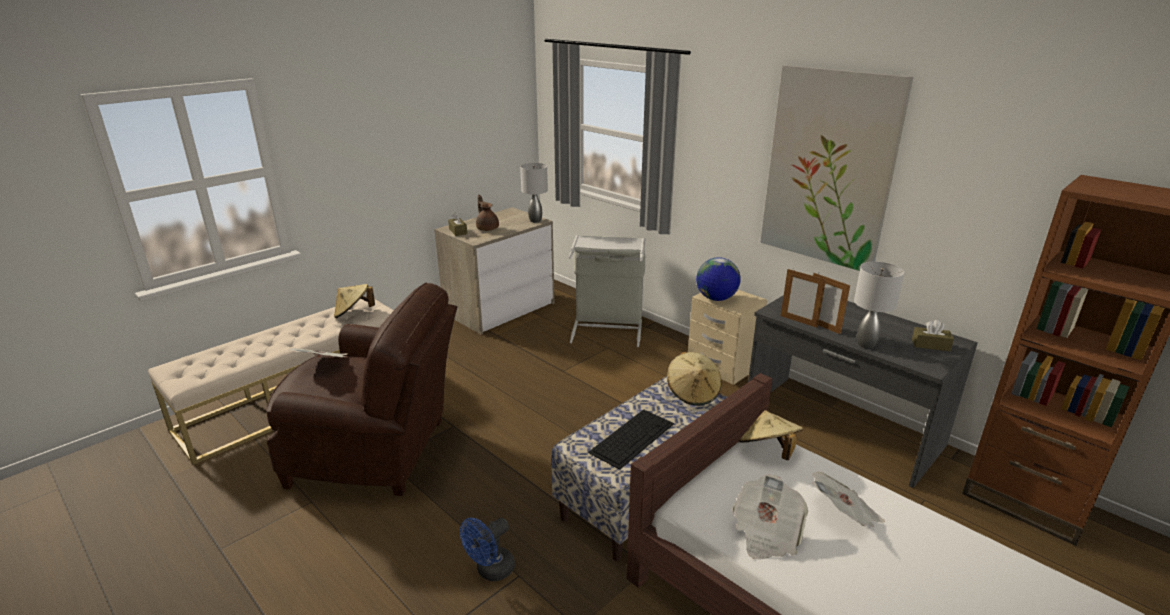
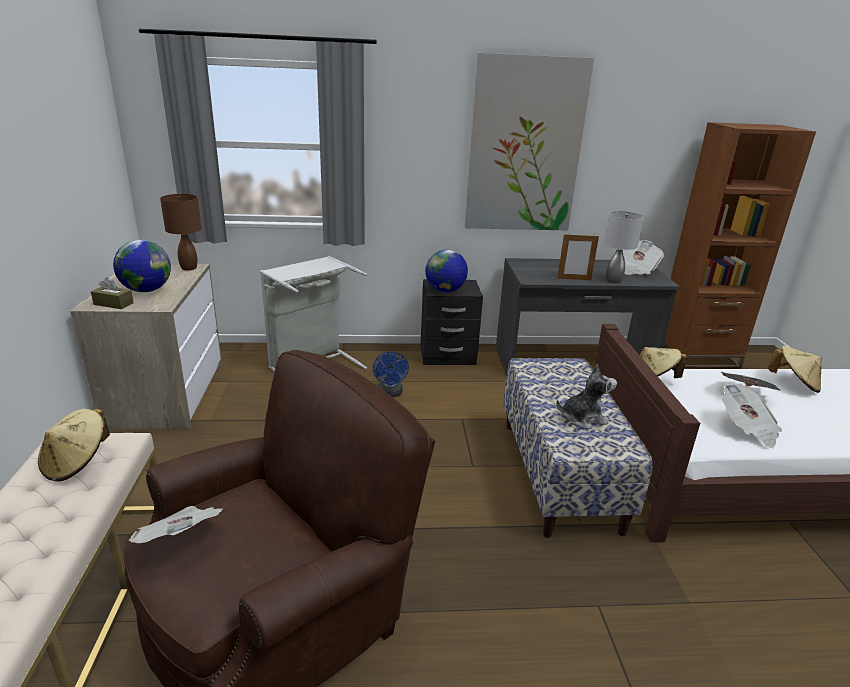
camera: 50 degrees left, 0 degrees up
(487, 228) = (147, 290): brown teapot -> globe
(490, 571) = (577, 622): blue fan -> blue fan (390, 394)
(535, 220) = (189, 268): grey table lamp -> brown table lamp
(632, 437) = (583, 418): keyboard -> plush toy
(693, 393) = (550, 366): beige hat -> beige hat (794, 383)
(722, 366) = (447, 355): beige nightstand -> black nightstand
(798, 321) = (556, 280): picture frame -> none
(930, 345) = (636, 269): brown tissue box -> newspaper

